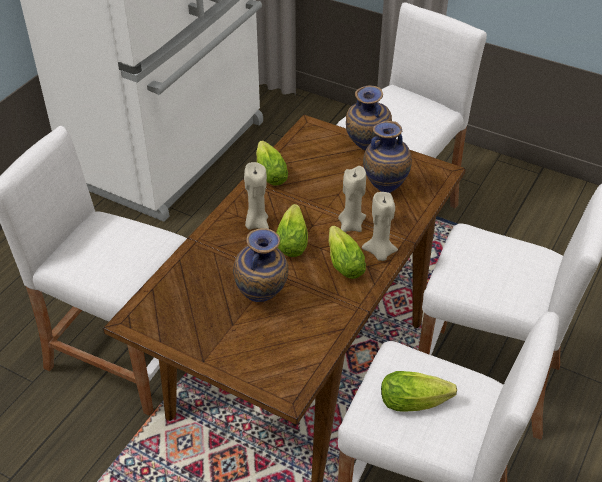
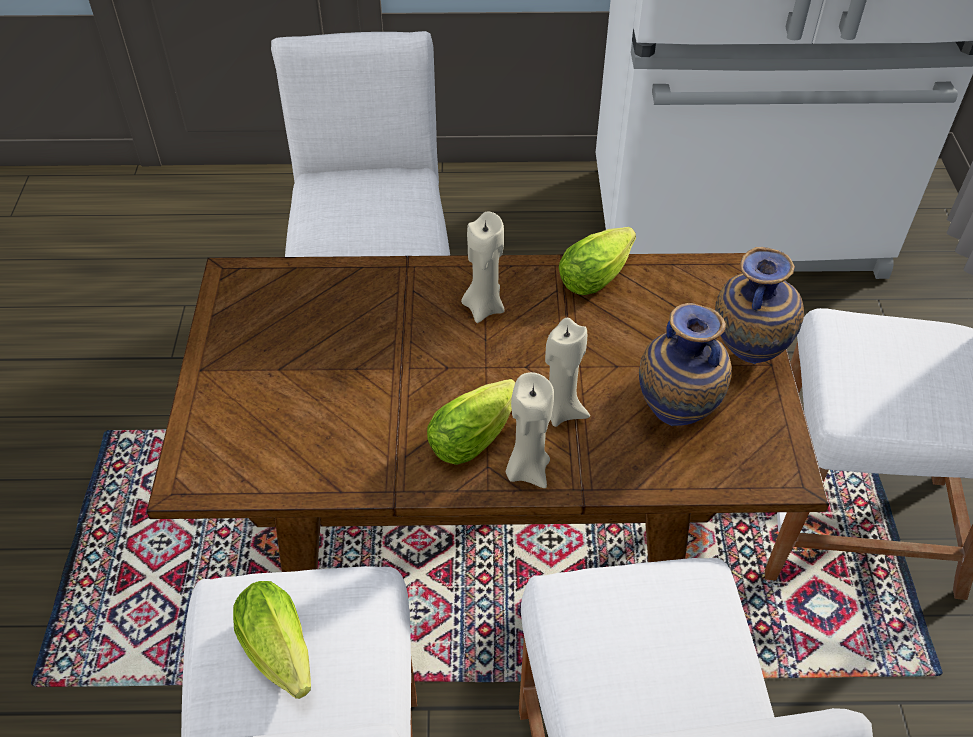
camera: 60 degrees right, 5 degrees up
(262, 300) = (341, 379): vase -> none
(293, 239) = (480, 358): lettuce -> none

